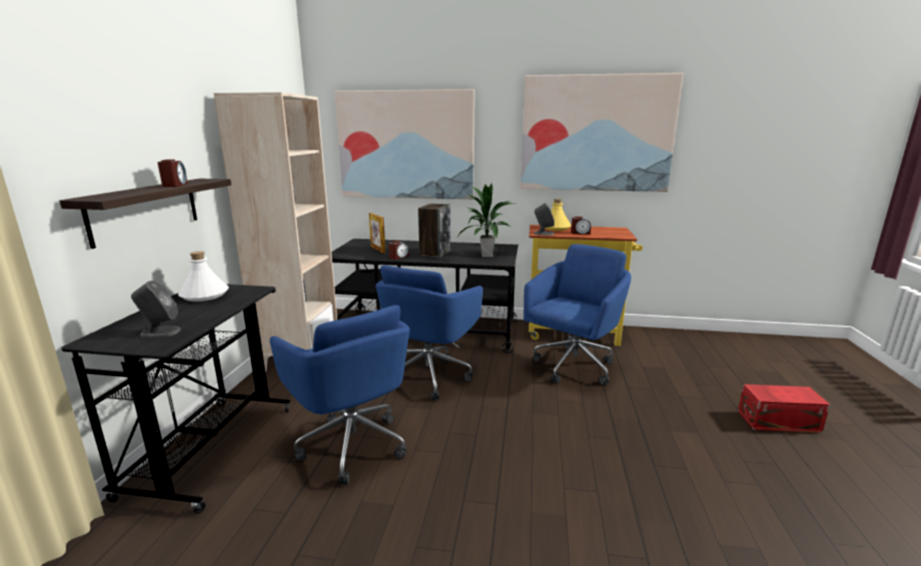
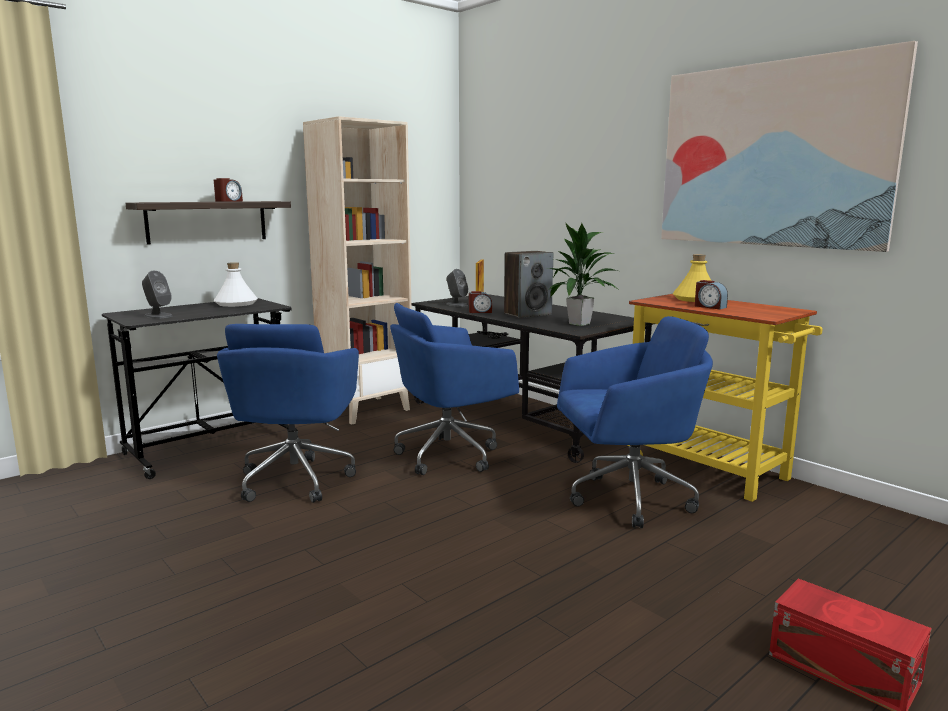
camera: 40 degrees right, 5 degrees down
(405, 145) = (541, 179): picture -> none
(543, 233) = (655, 301): grey speaker -> grey speaker (456, 304)

